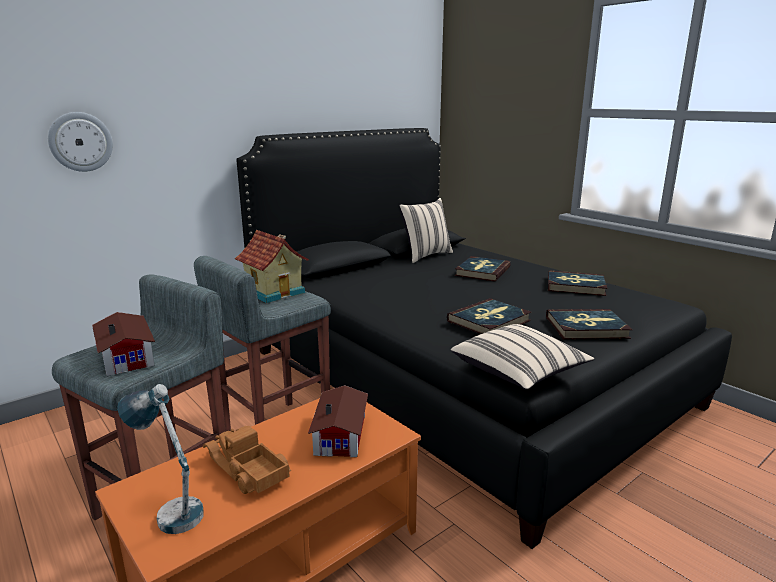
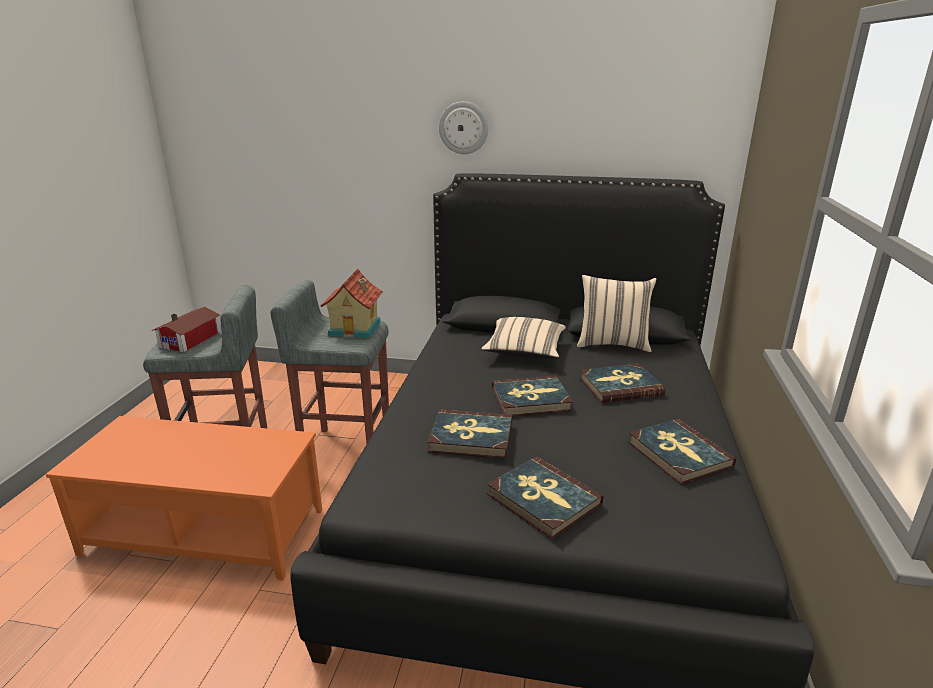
camera: 50 degrees right, 5 degrees up
(80, 142) = (311, 166): wall clock -> wall clock (463, 128)
(170, 508) = (114, 445): table lamp -> none
(246, 469) = (171, 448): toy truck -> none
(342, 433) = (245, 462): toy house -> none
(462, 293) = (531, 399): none -> book
(519, 373) = (371, 494): beige pillow -> beige pillow (524, 352)

